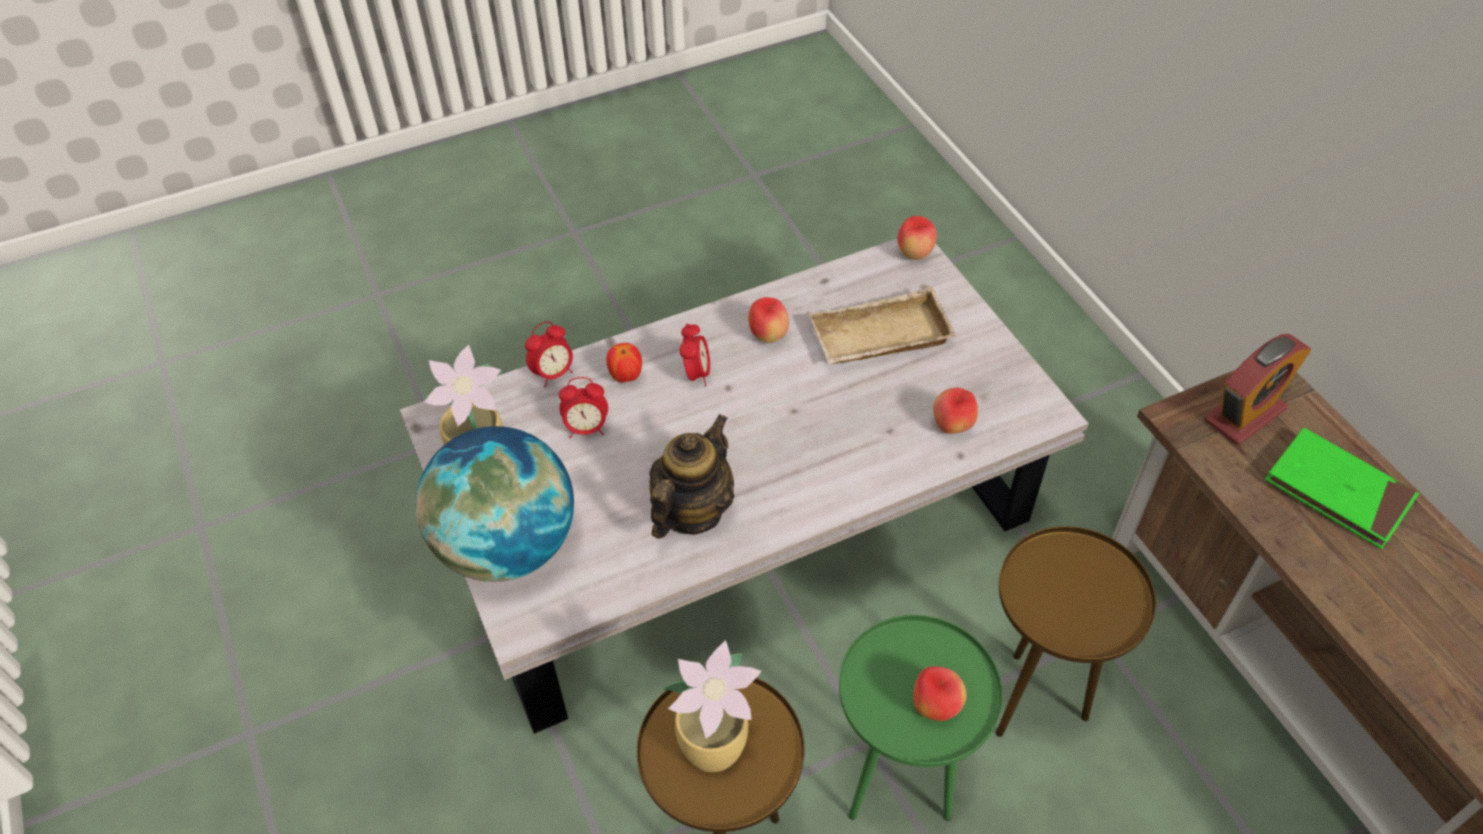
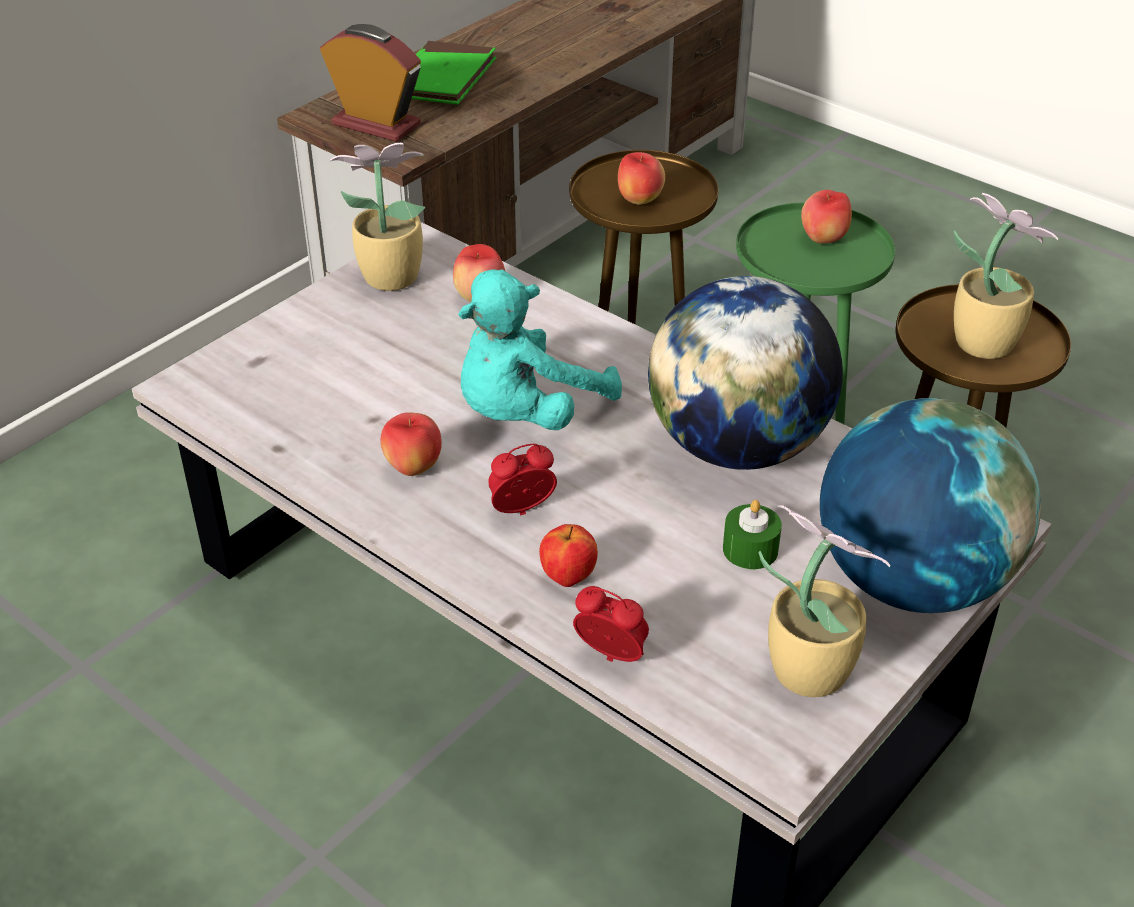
camera: 115 degrees left, 10 degrees down
(586, 428) = (684, 581): alarm clock -> none
(590, 473) = (750, 549): none -> green candle
(691, 511) = (737, 446): teapot -> globe
(793, 408) = (526, 413): none -> turquoise plush toy
(879, 340) = (370, 376): beige tray -> none
(914, 254) = (190, 383): apple -> apple (639, 200)
(1005, 380) = (388, 277): none -> potted plant

